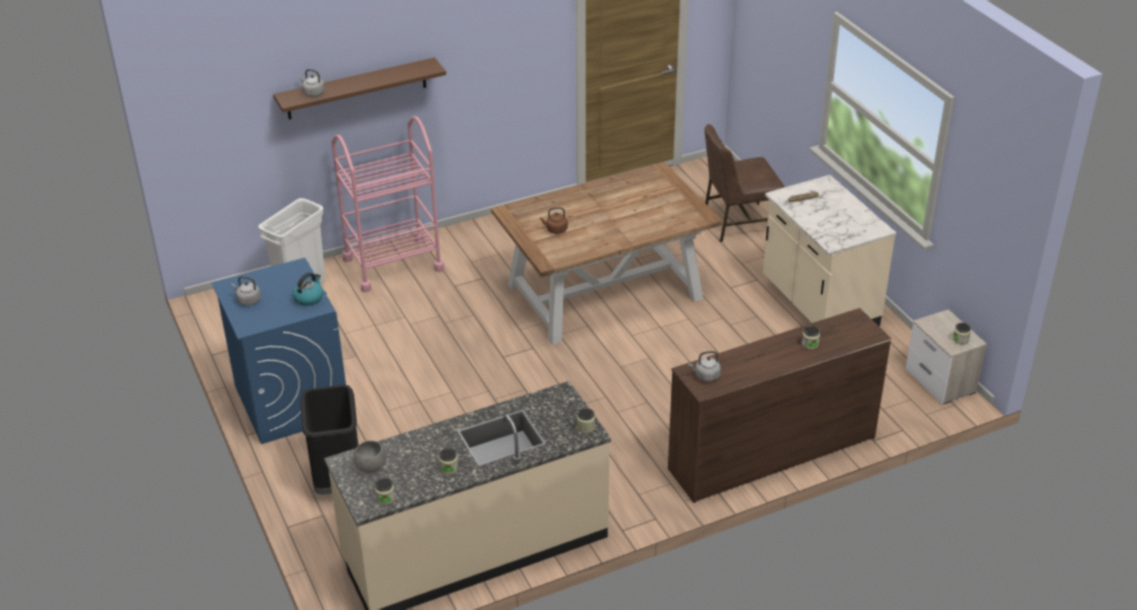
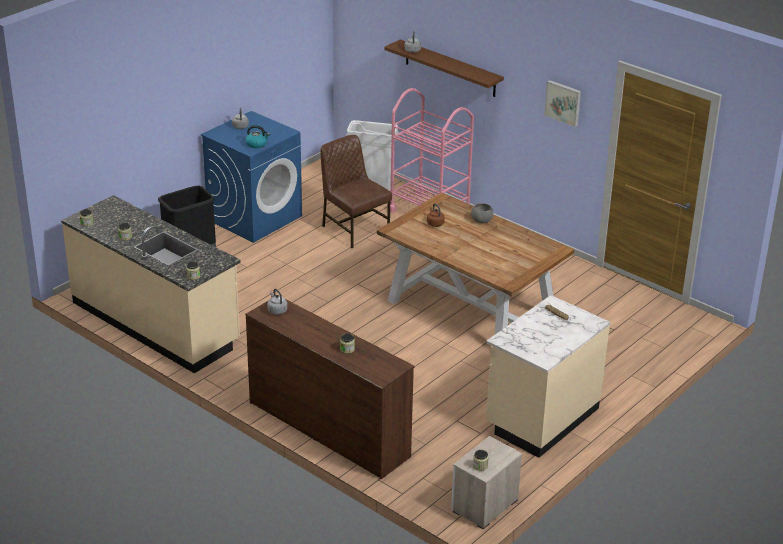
camera: 65 degrees right, 5 degrees down
(371, 467) = (112, 212): grey bowl -> grey bowl (482, 221)
(516, 43) = (563, 102): none -> picture
(738, 223) = (625, 352): brown chair -> brown chair (354, 229)

